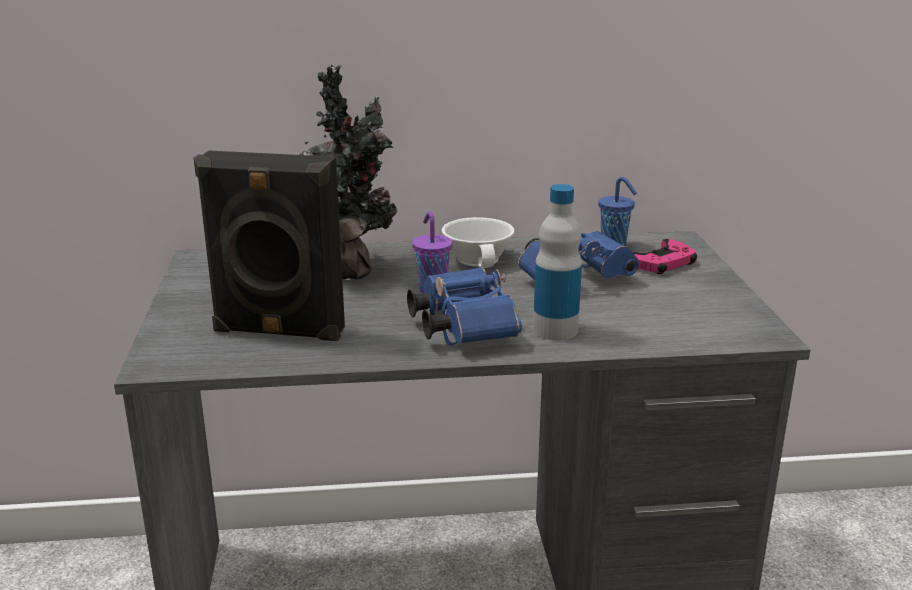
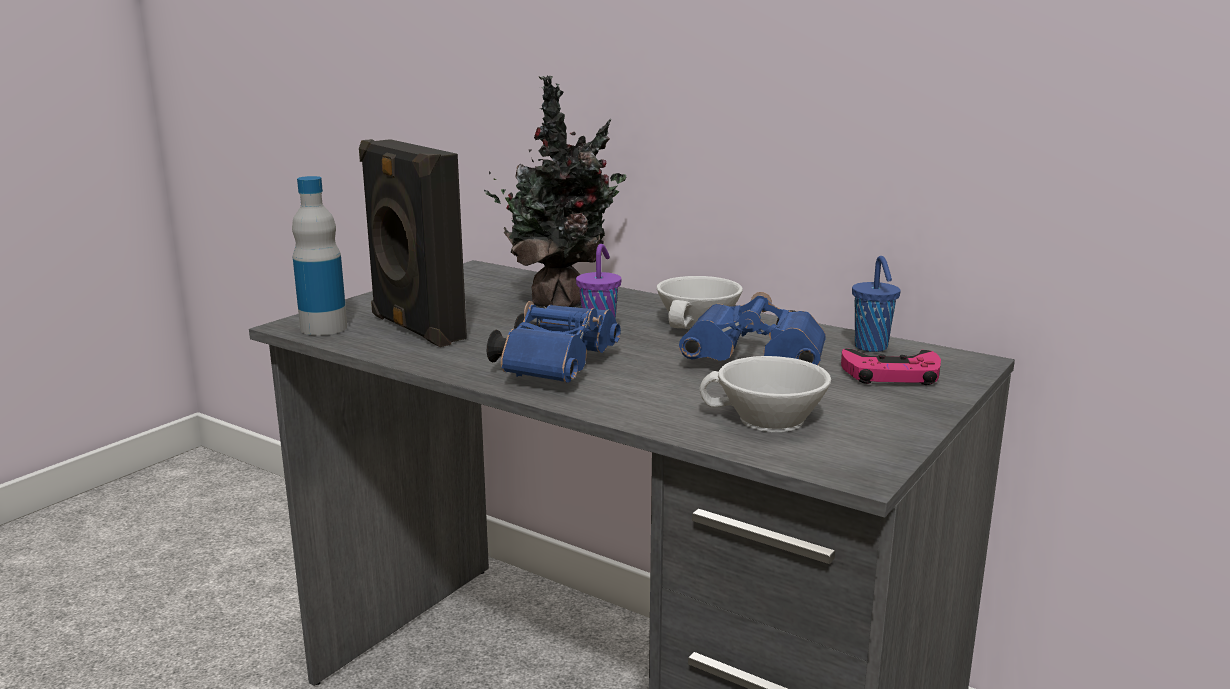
camera: 40 degrees right, 5 degrees down
(555, 330) = (635, 394): bottle -> bottle (323, 328)
(662, 320) = (767, 420): none -> white cup

